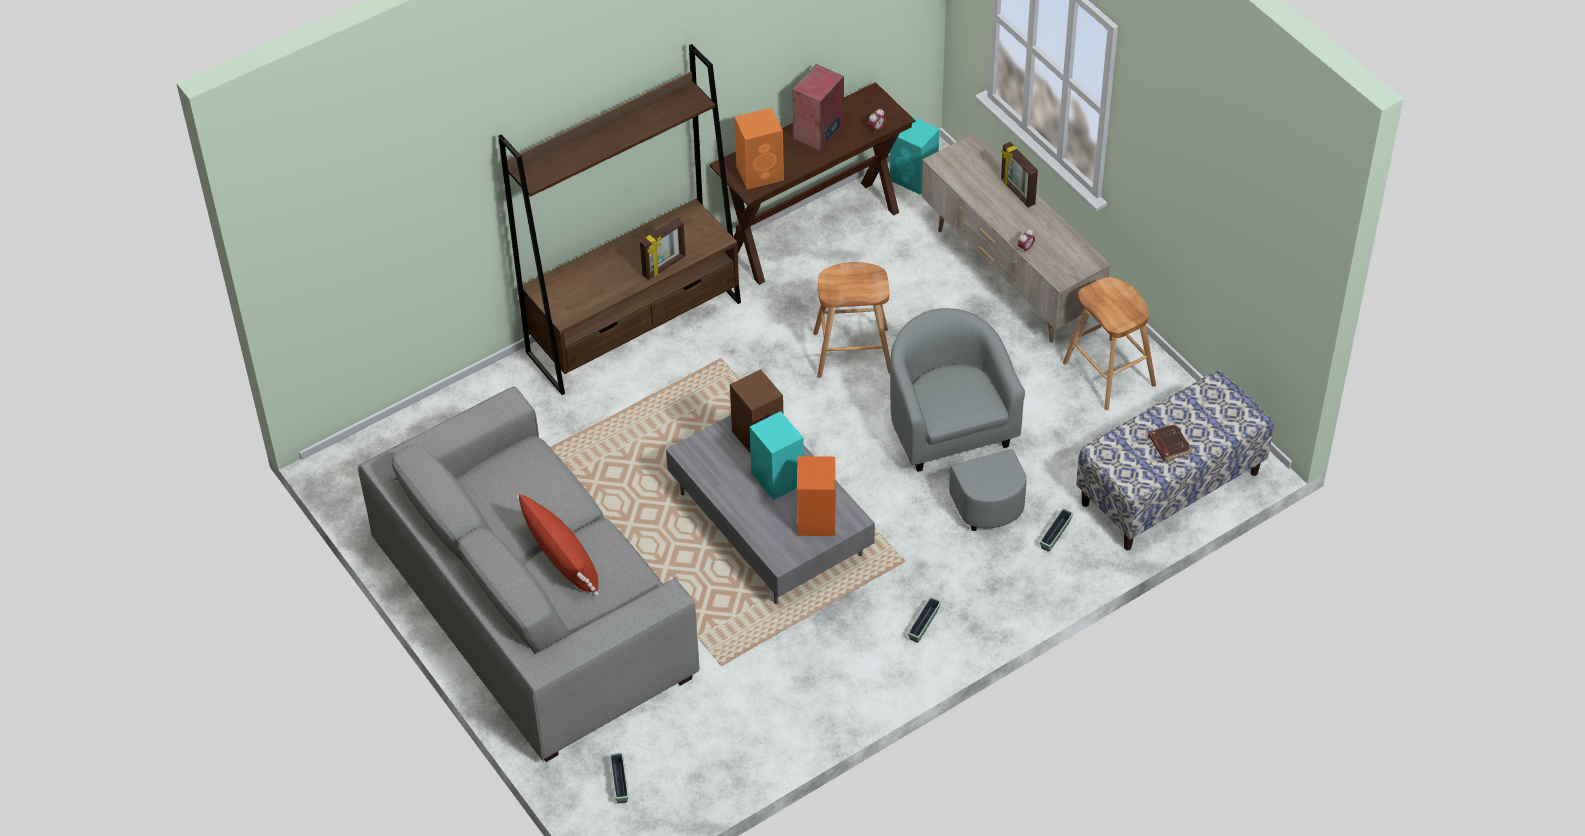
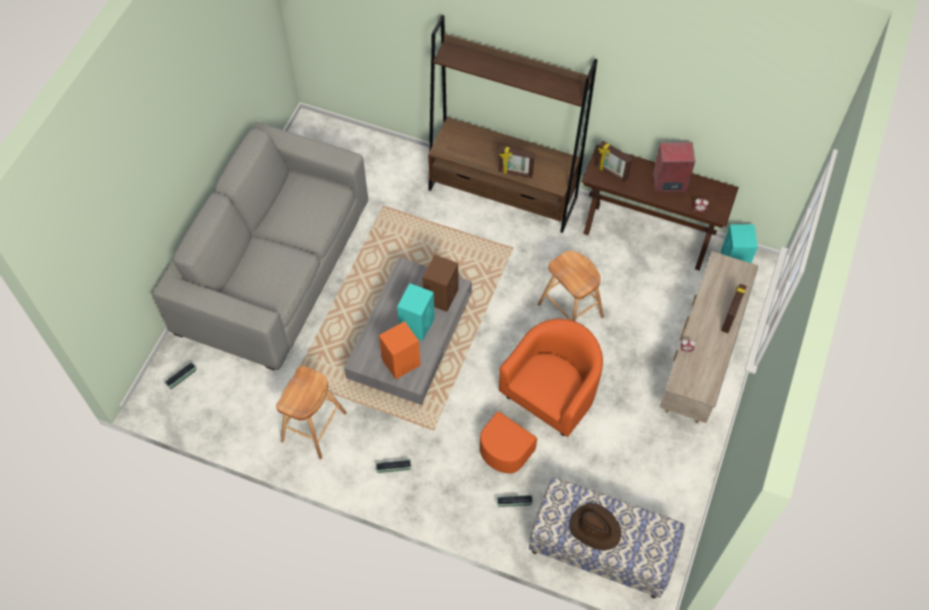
camera: 55 degrees right, 10 degrees up
(562, 558) = (271, 252): red pillow -> none
(761, 173) = (611, 173): orange speaker -> picture frame
(958, 449) = (540, 409): grey armchair -> orange armchair
(1108, 374) = (667, 460): brown stool -> brown stool (314, 426)
(1168, 445) = (595, 528): brown book -> brown hat

